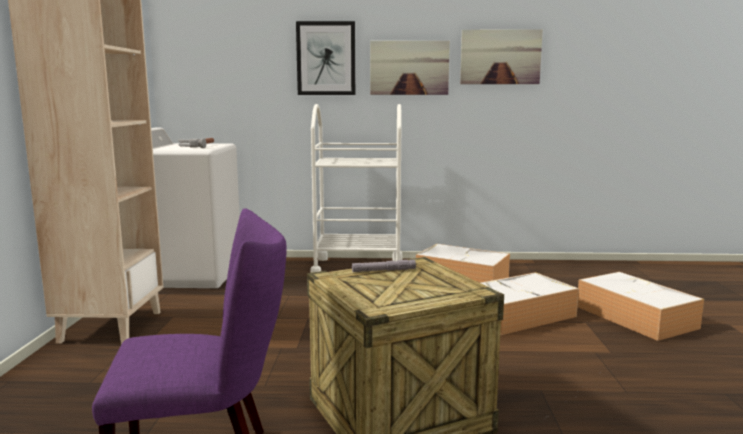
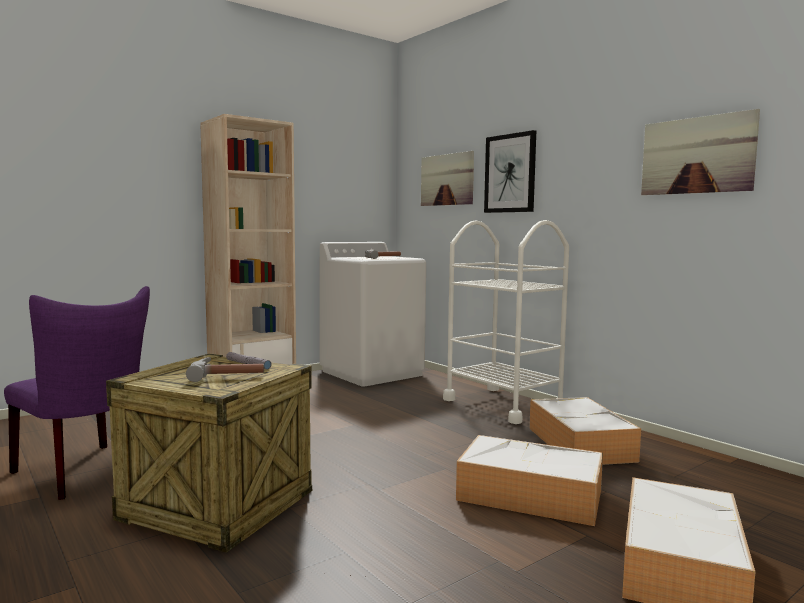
camera: 50 degrees right, 5 degrees down
(409, 68) = (586, 178): picture -> picture (447, 179)
(420, 280) = (228, 375): none -> hammer

